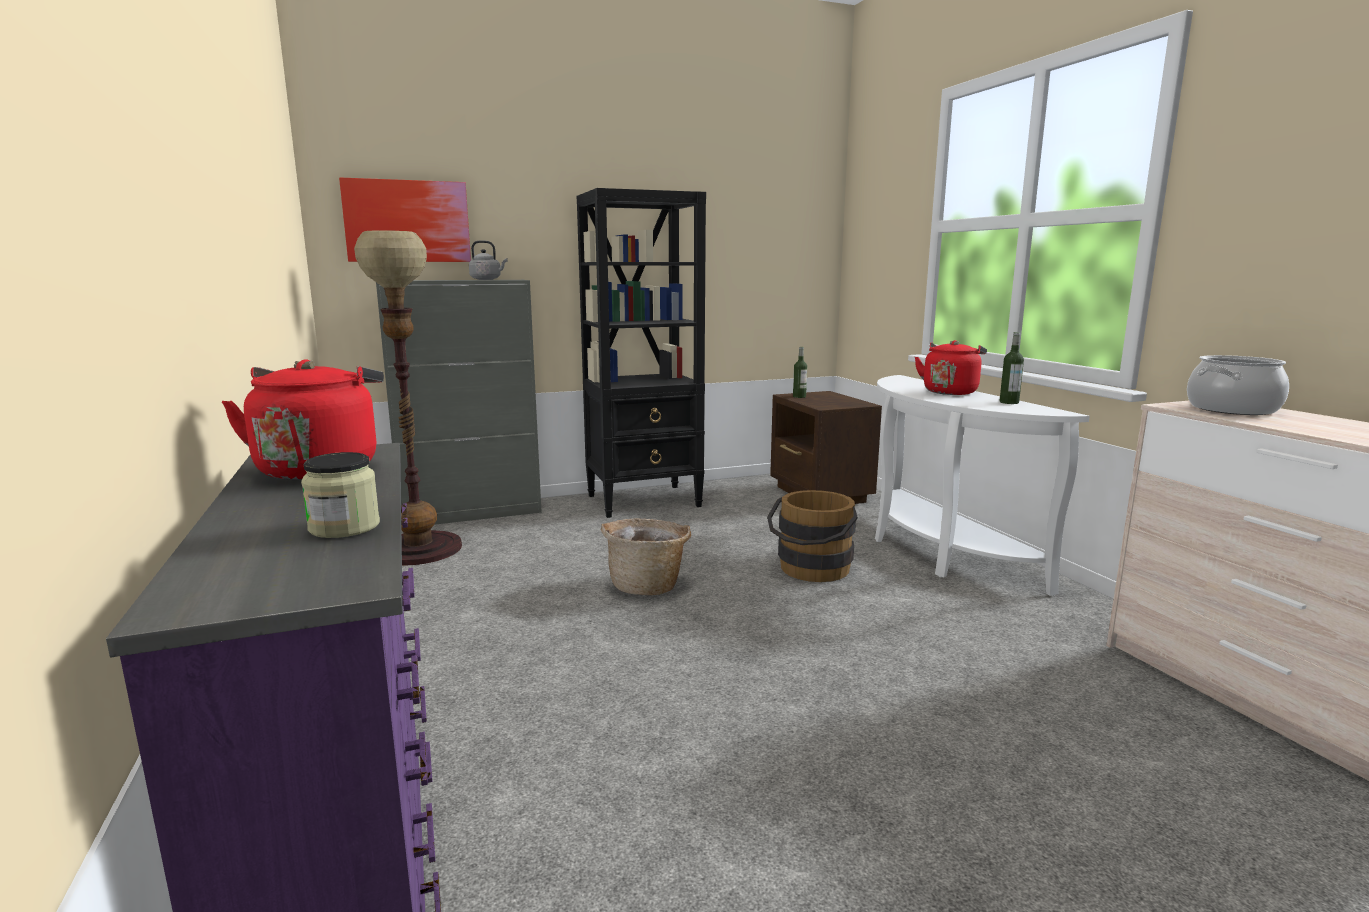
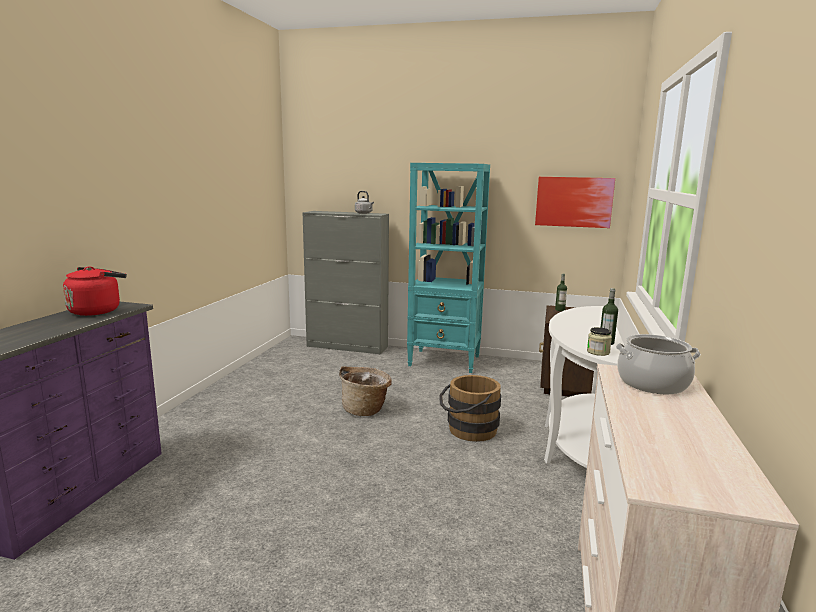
camera: 35 degrees right, 0 degrees up
(344, 527) = (33, 336): jar -> jar (598, 352)
(407, 221) = (331, 179): picture -> picture (573, 202)
(419, 549) = (298, 359): floor lamp -> none
(645, 501) = (445, 361): black bookcase -> turquoise bookcase
(950, 392) = (593, 326): red kettle -> none

